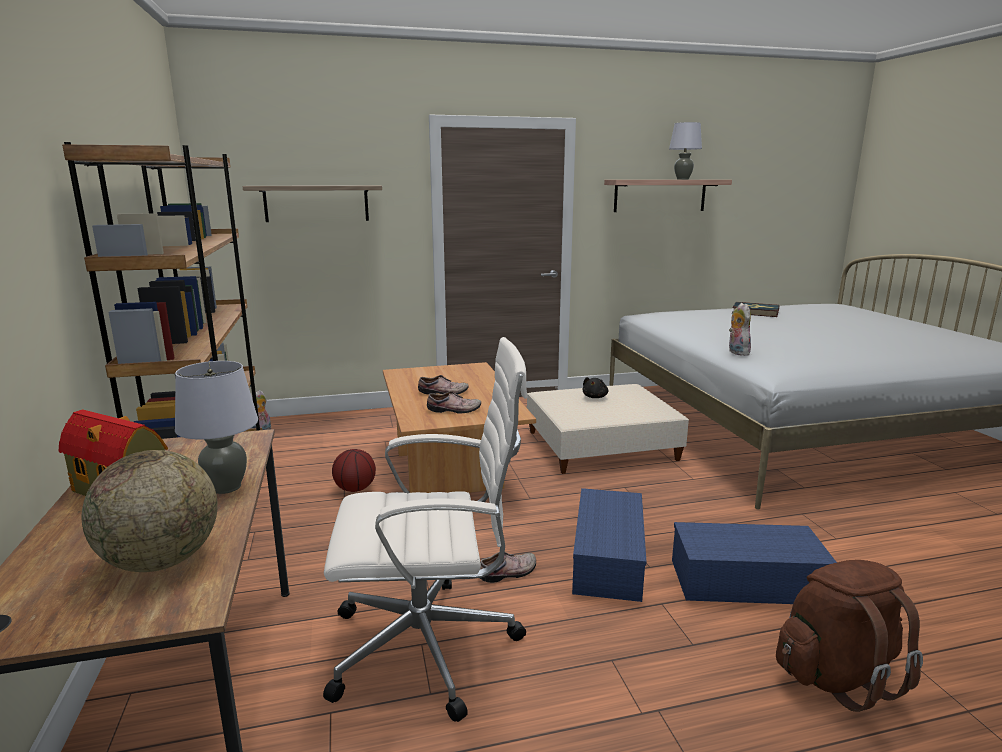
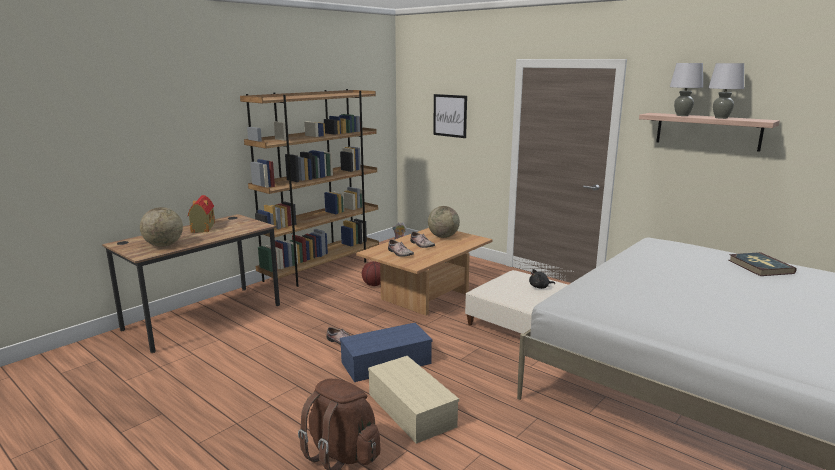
camera: 55 degrees right, 0 degrees up
(226, 487) = (217, 236): grey table lamp -> grey table lamp (682, 115)
(316, 203) = (450, 115): shelf -> picture
(430, 646) = (270, 343): white office chair -> none
(435, 376) = (443, 236): none -> globe
(736, 352) = (591, 279): plush toy -> none
(744, 582) = (409, 409): blue storage box -> beige storage box

